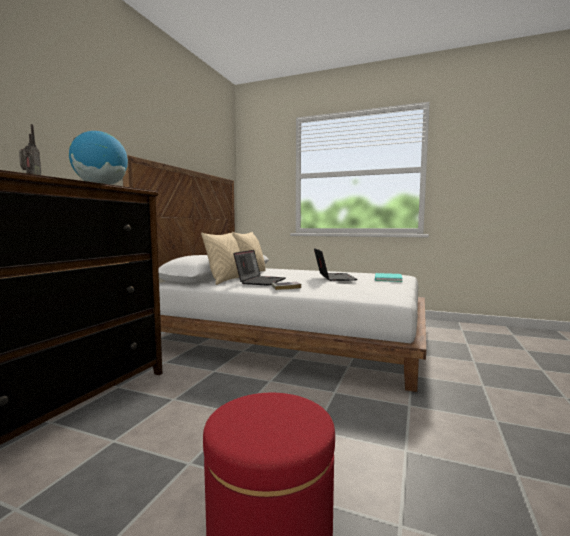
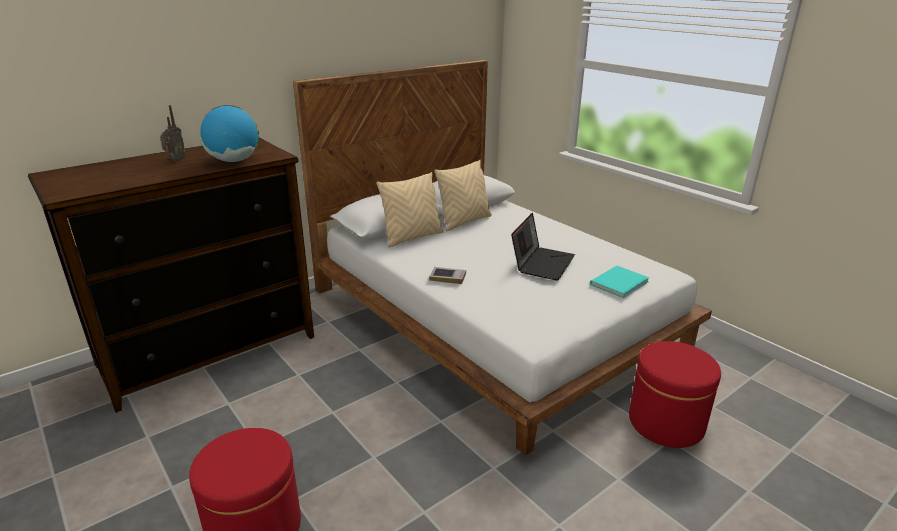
camera: 30 degrees right, 20 degrees up
(260, 281) = (442, 251): laptop -> none
(459, 355) = (666, 422): none -> red ottoman

